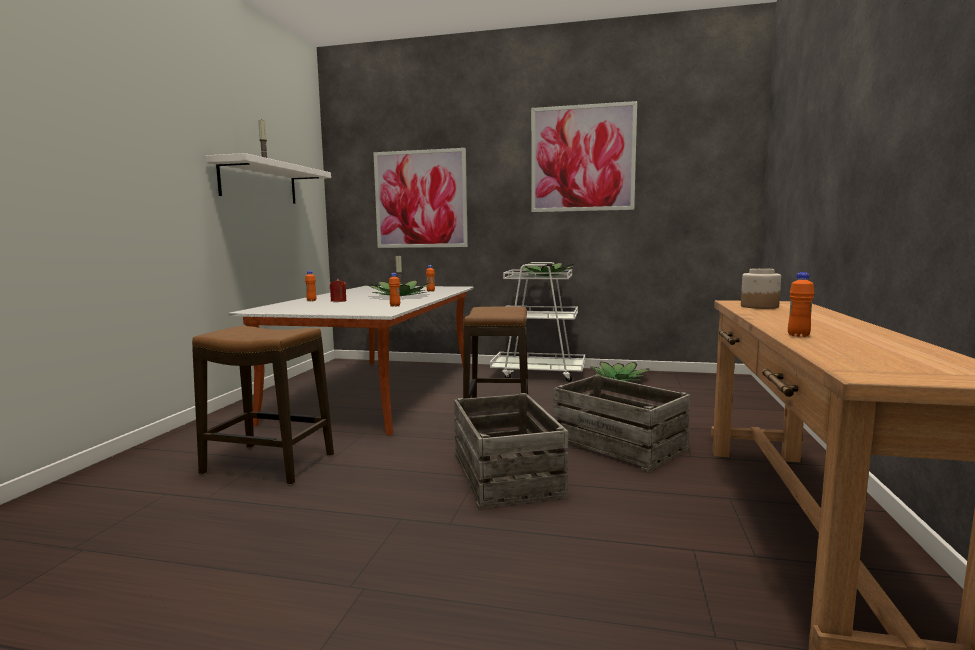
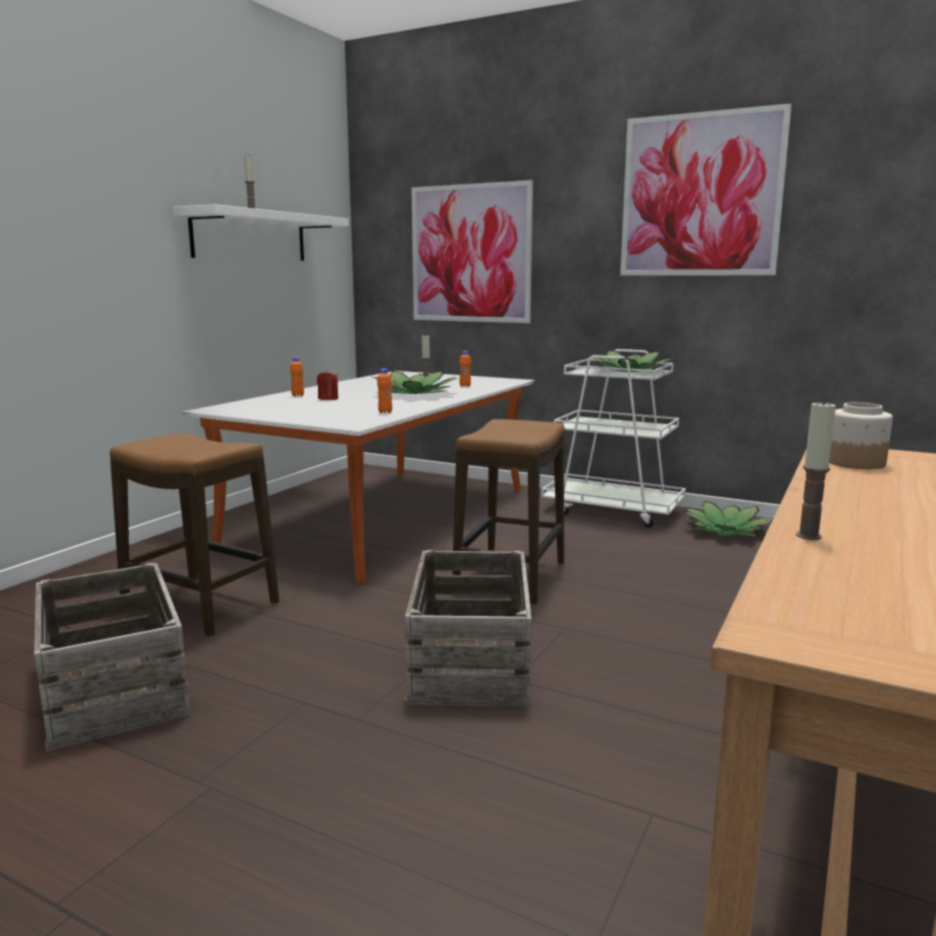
camera: 15 degrees right, 5 degrees up
(619, 444) = (655, 636): crate -> crate (116, 686)
(798, 335) = (808, 536): orange bottle -> candle

